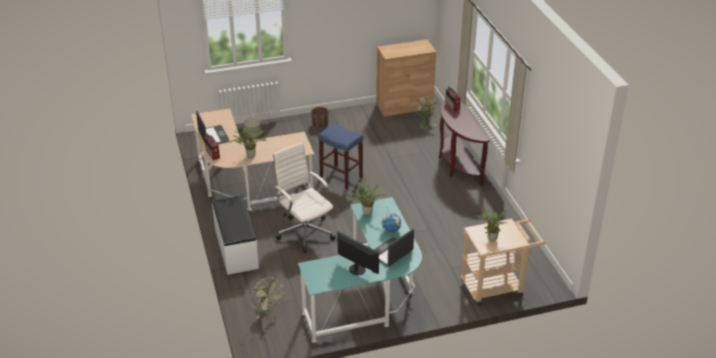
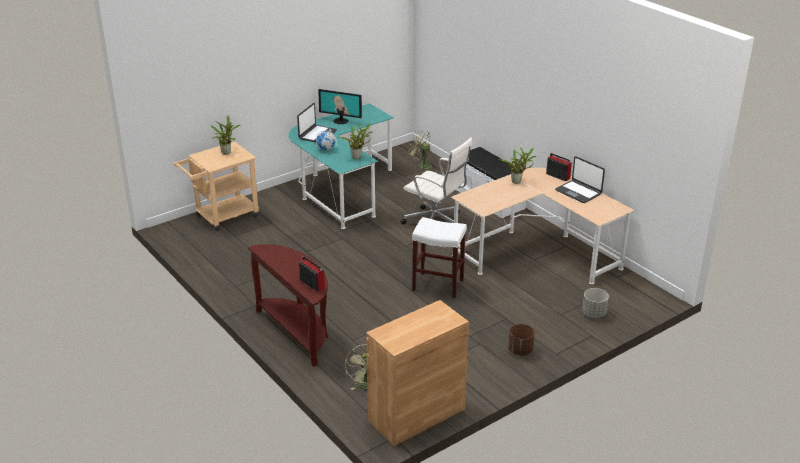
camera: 160 degrees right, 5 degrees down
(341, 177) = (437, 285): blue stool -> white stool

